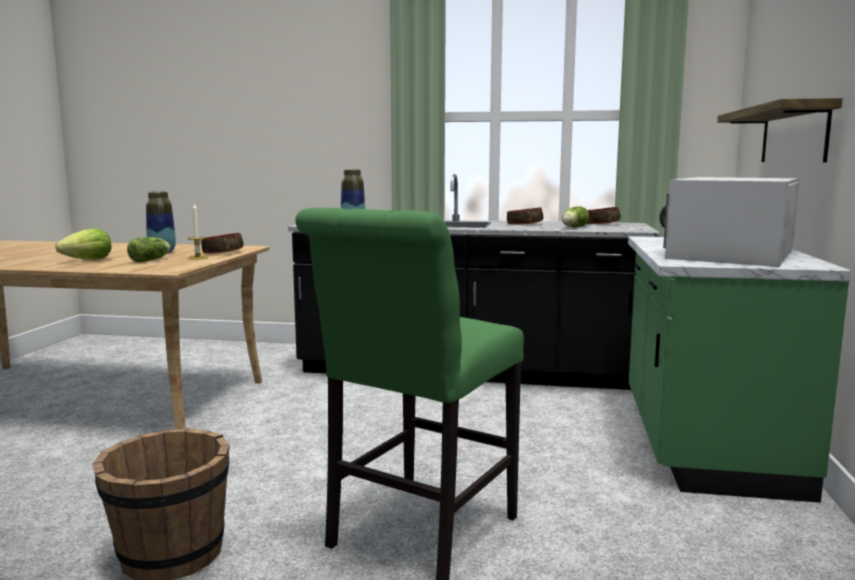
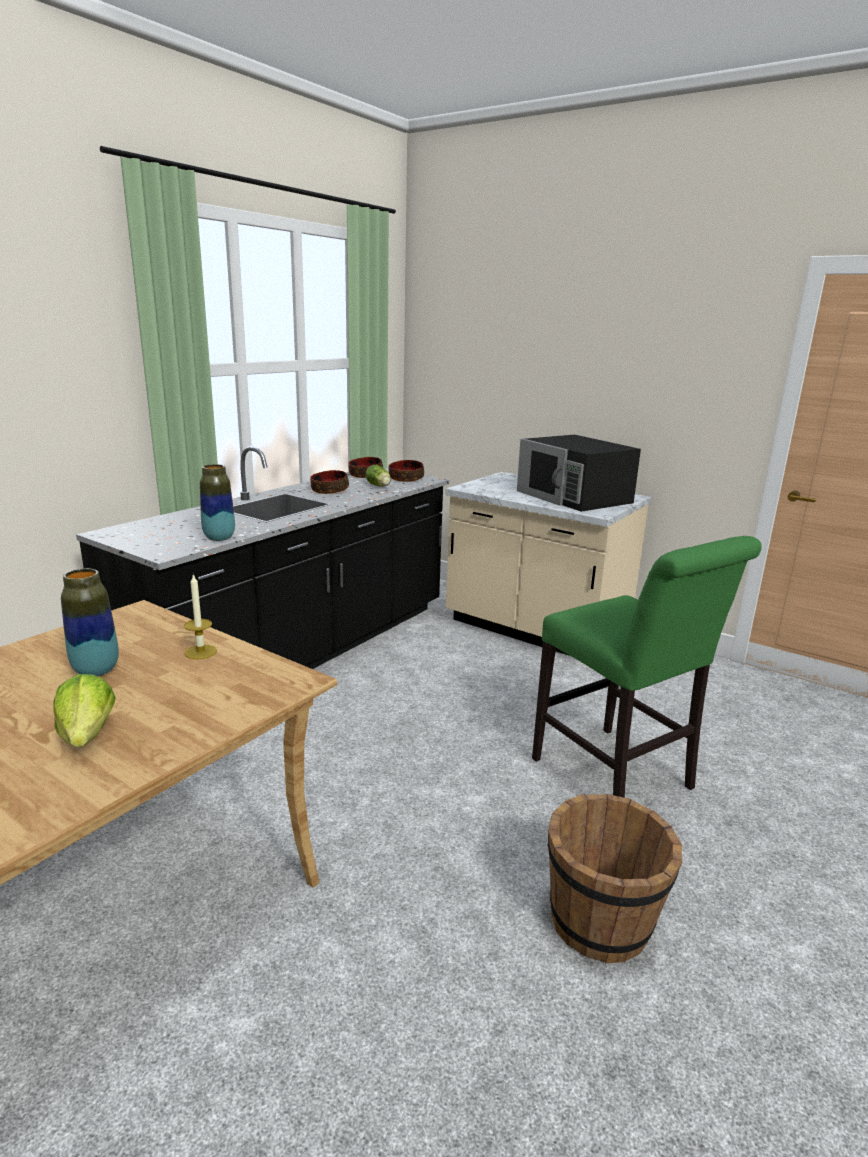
camera: 65 degrees left, 10 degrees up
(151, 260) = (173, 684): lettuce -> none
(222, 252) = (168, 632): bowl -> bowl (405, 479)
(704, 444) = (535, 630): green counter -> beige counter
(728, 254) = (574, 497): white microwave -> black microwave
(793, 135) = (530, 396): shelf -> none

